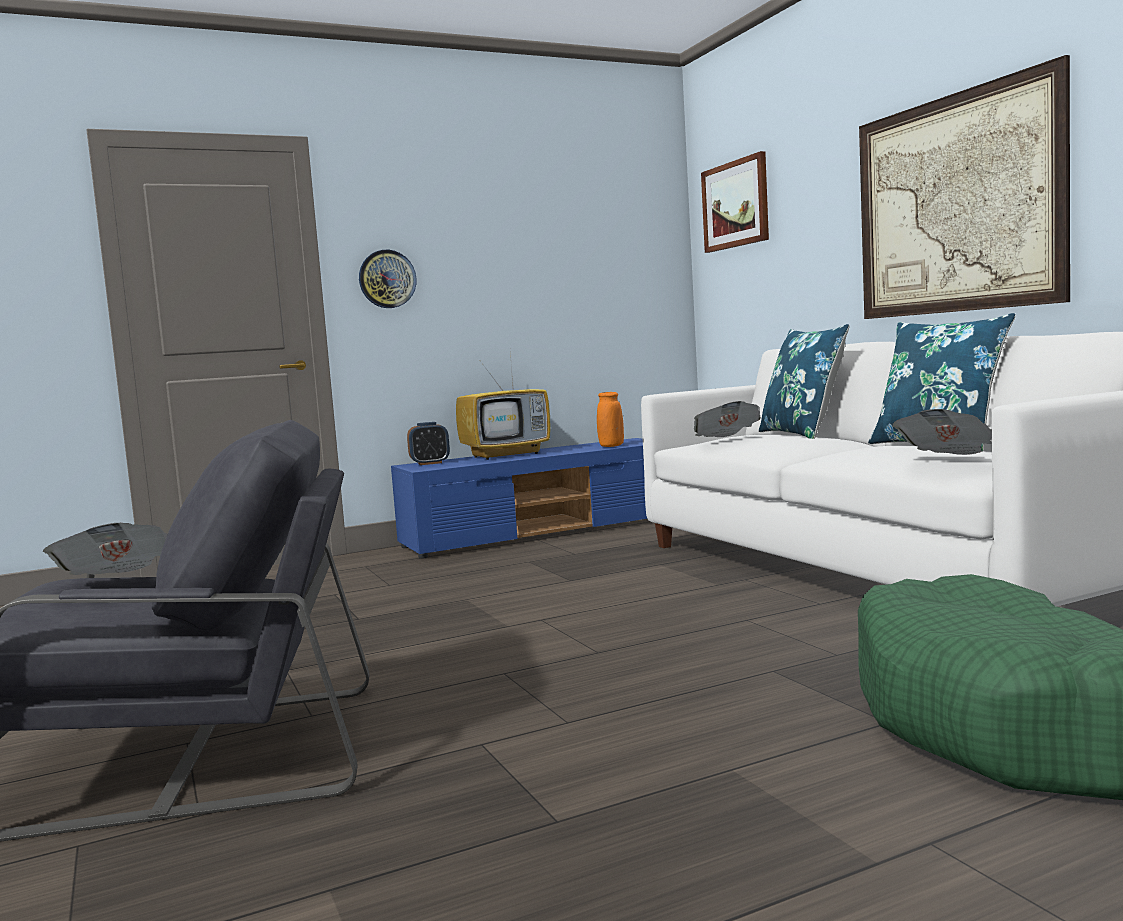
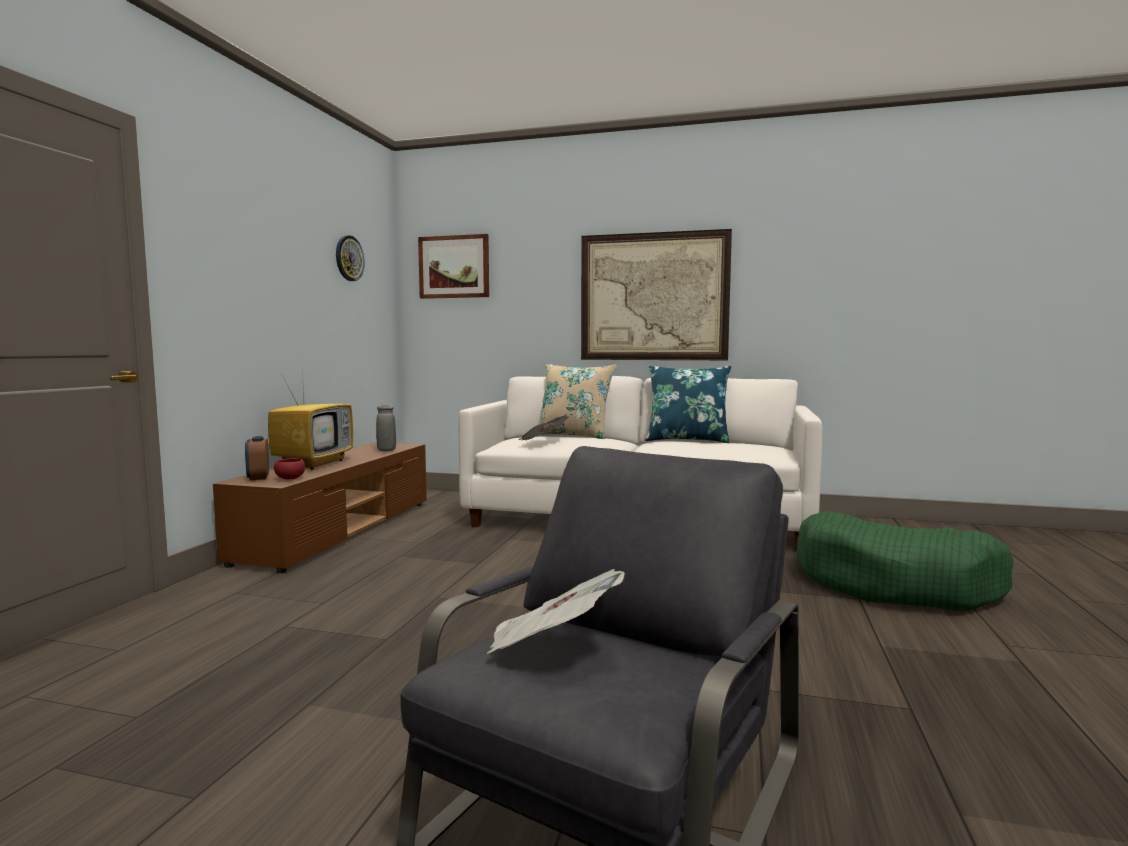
camera: 50 degrees left, 0 degrees up
(387, 279) = (207, 289): wall clock -> wall clock (349, 258)
(430, 463) = (258, 477): alarm clock -> alarm clock turned 135 degrees clockwise
(443, 466) = (290, 479): none -> red bowl
(542, 532) = (340, 530): blue tv stand -> brown tv stand
(611, 446) = (386, 450): orange vase -> grey vase
(803, 434) = (574, 435): blue pillow -> beige pillow
(947, 460) = (749, 449): newspaper -> none

